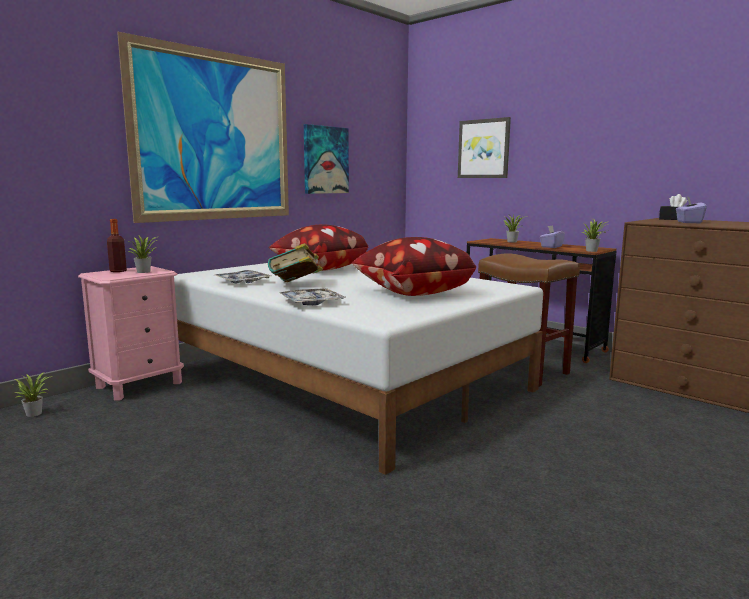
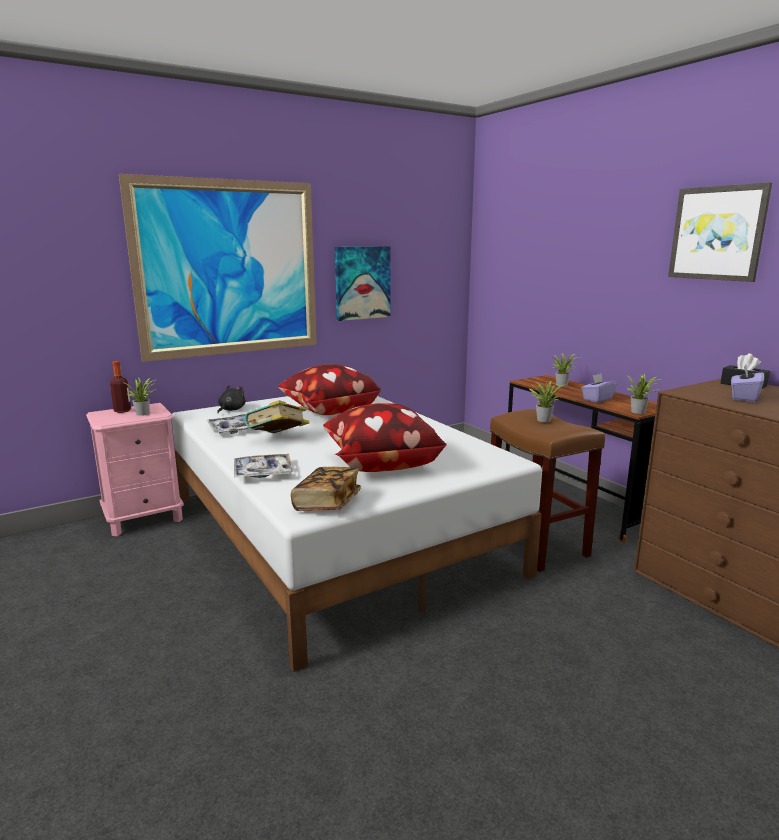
camera: 15 degrees right, 5 degrees up
(34, 413) = (40, 543): potted plant -> potted plant (543, 419)
(222, 272) = (231, 410): none -> black plush toy
(397, 314) = (327, 503): none -> book
(484, 149) = (545, 269): picture -> picture (717, 233)

